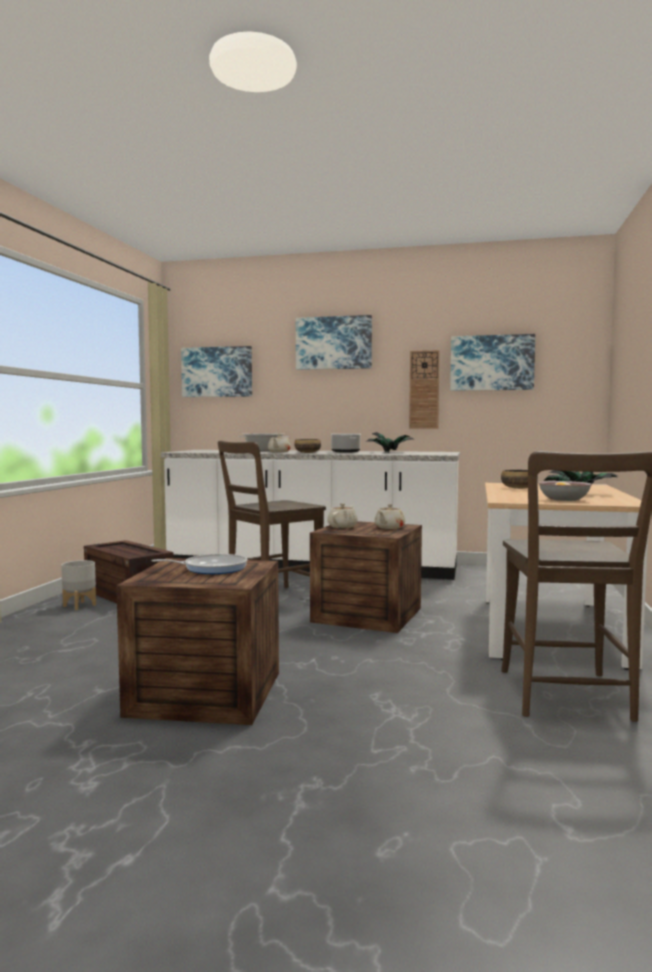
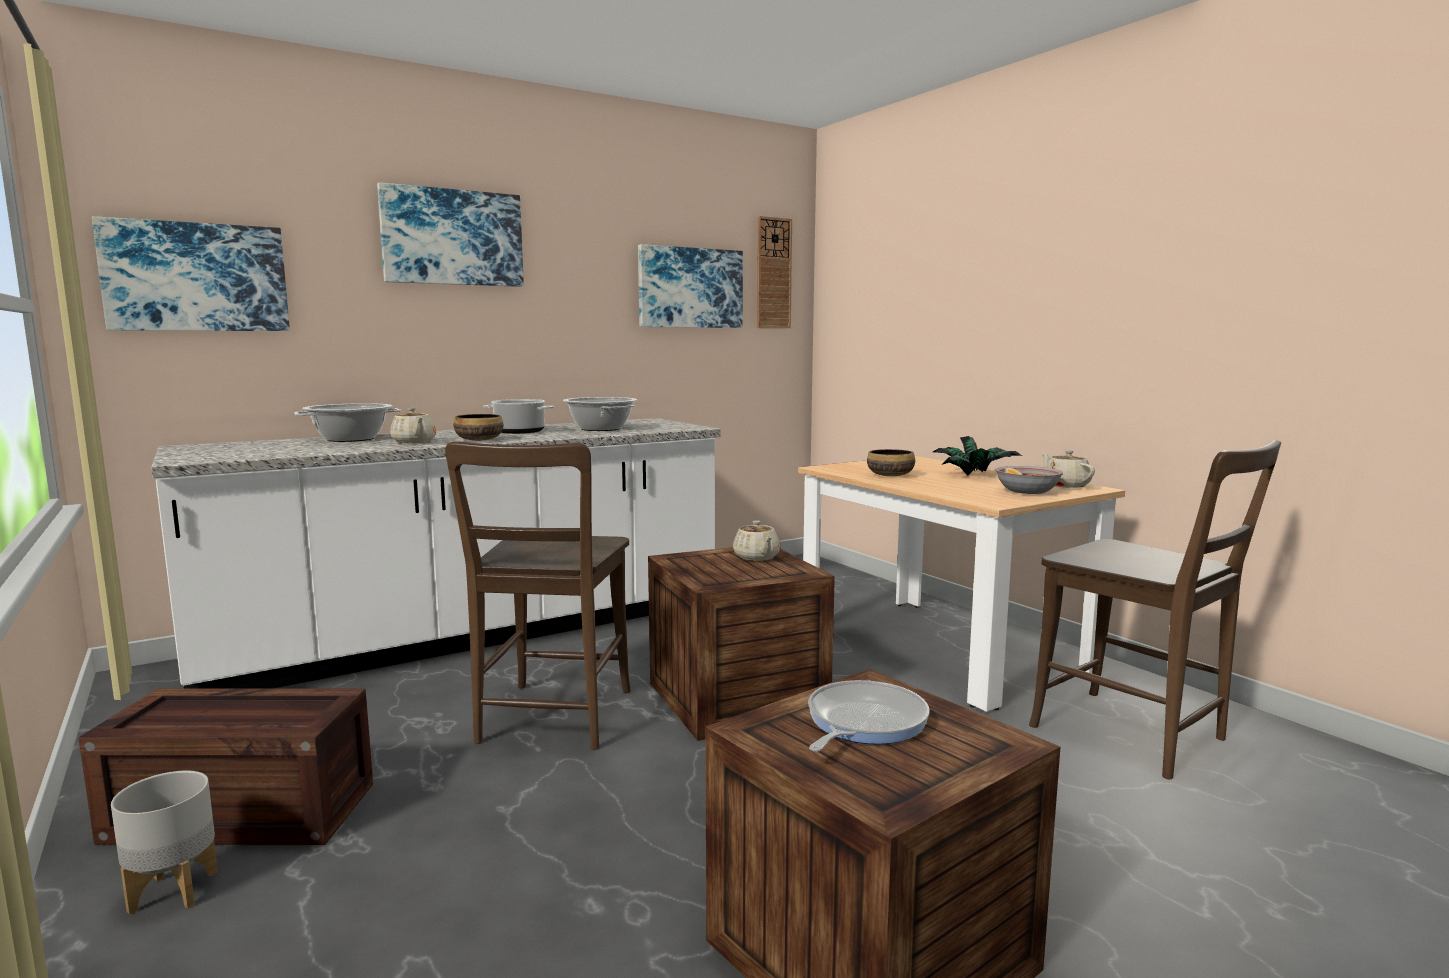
camera: 45 degrees left, 5 degrees up
(342, 526) = (697, 569): beige teapot -> beige teapot (1065, 485)
(390, 452) = (600, 429): potted plant -> cooking pot
(424, 389) = (602, 324): wall clock -> wall clock (773, 273)

